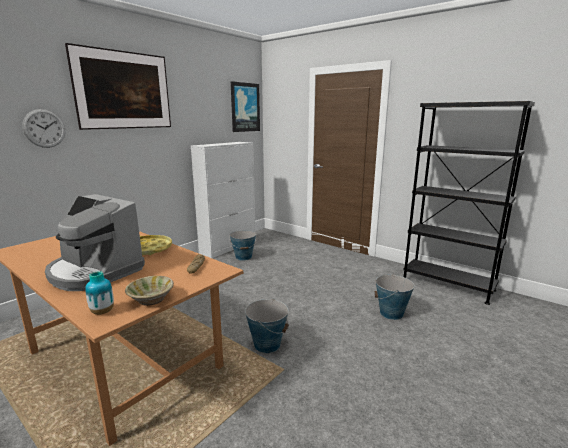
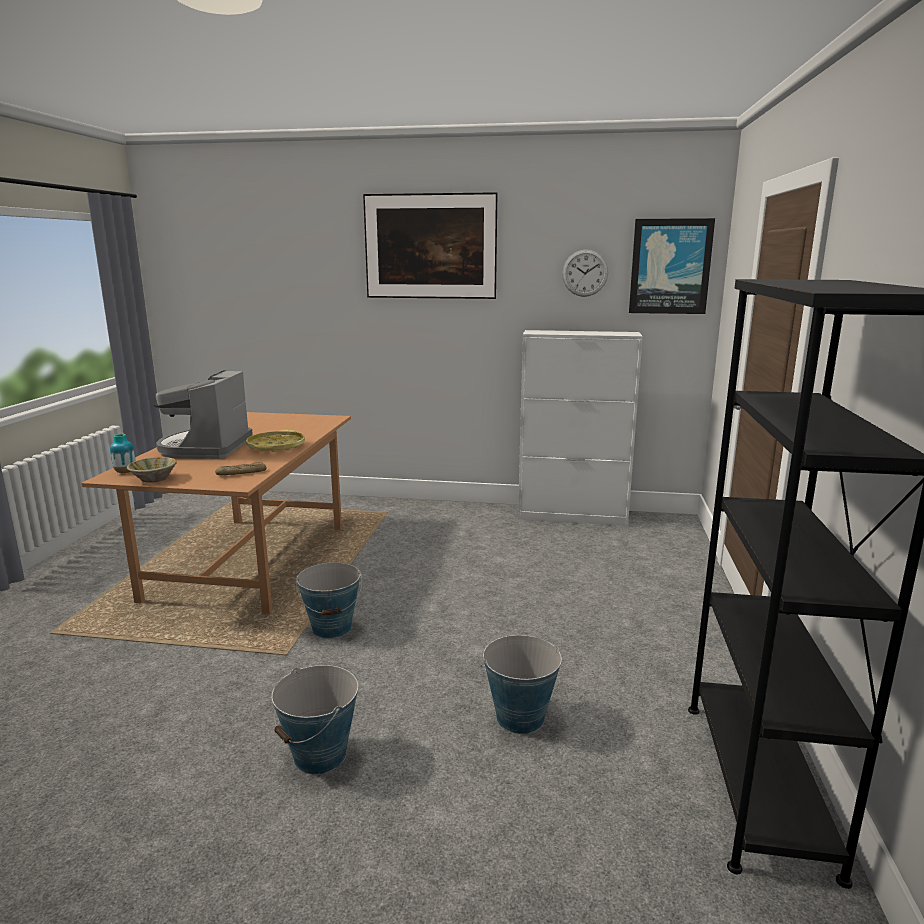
camera: 60 degrees right, 0 degrees up
(44, 128) = (332, 294): wall clock -> wall clock (585, 273)
(243, 257) = (554, 537): bucket -> bucket (320, 755)

